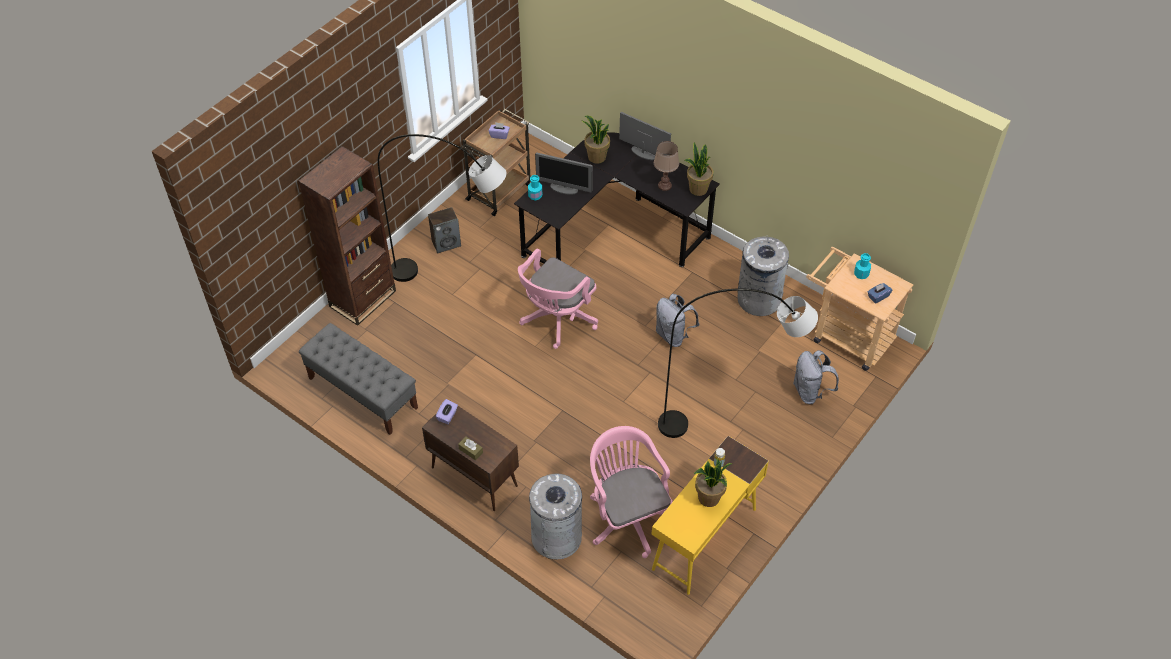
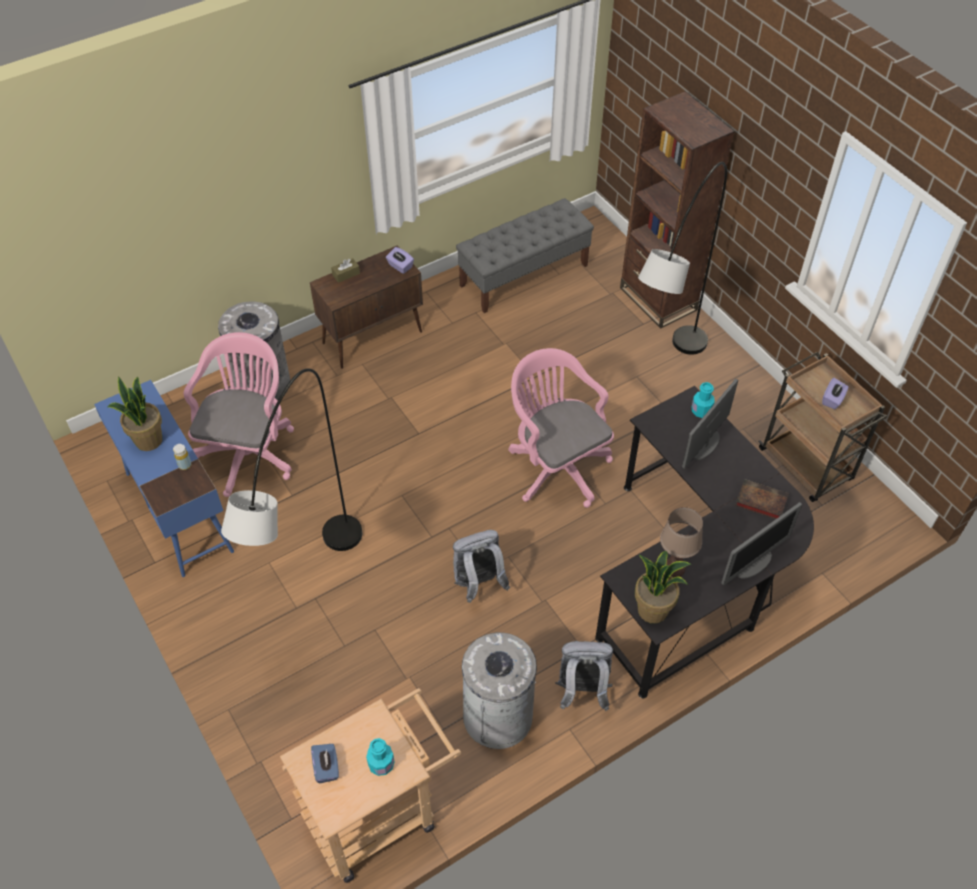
camera: 110 degrees right, 0 degrees up
(446, 243) = (724, 389): speaker -> none
(596, 157) = (759, 501): potted plant -> book
(627, 516) = (250, 451): pink office chair -> pink office chair turned 75 degrees counterclockwise
(704, 539) = (178, 511): yellow desk -> blue desk
(810, 392) = (310, 714): grey backpack -> grey backpack (582, 691)

